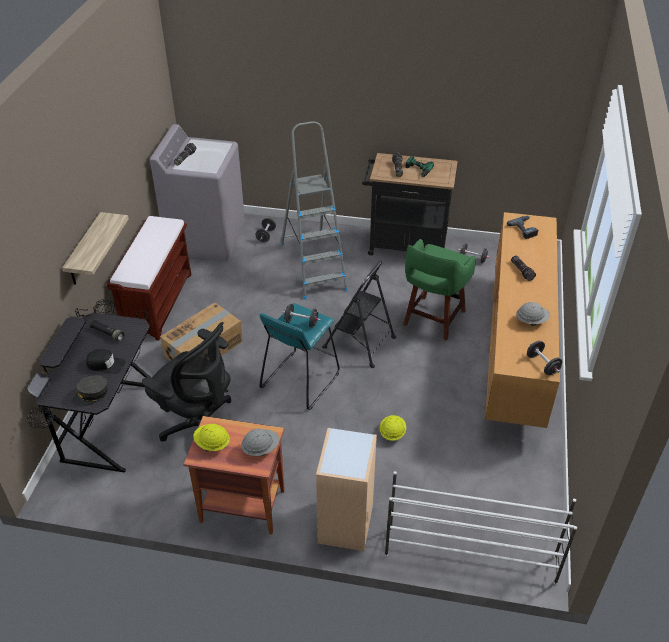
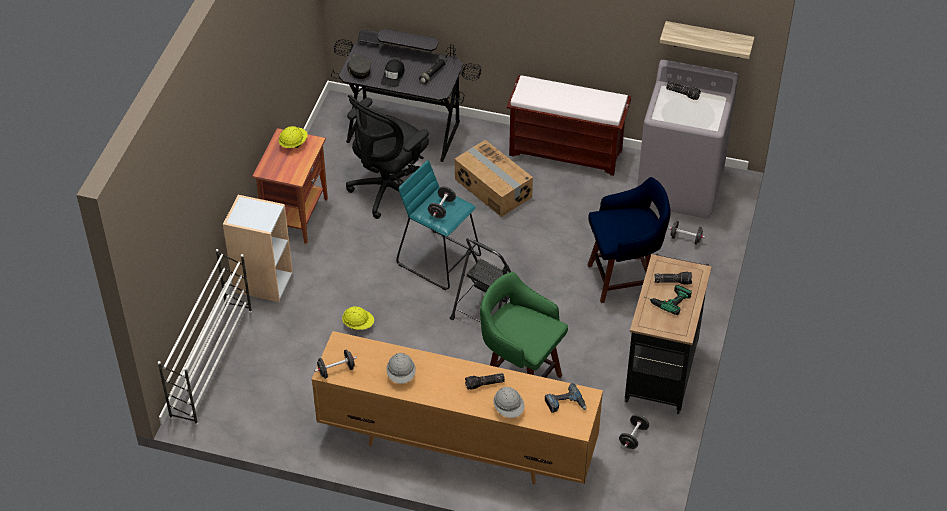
camera: 95 degrees right, 5 degrees up
(85, 250) = (500, 27): shelf -> shelf (708, 40)
(260, 448) = (282, 171): grey hard hat -> grey hard hat (508, 409)
(313, 266) = (624, 279): grey step ladder -> blue stool

